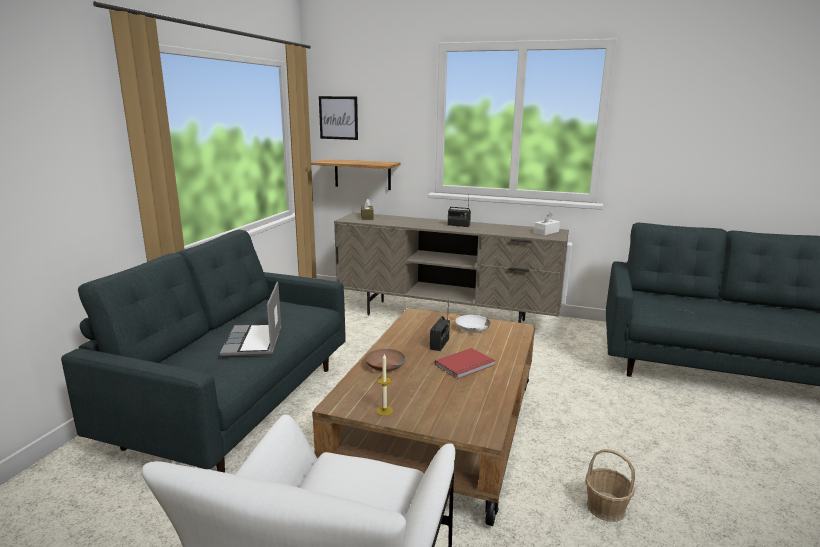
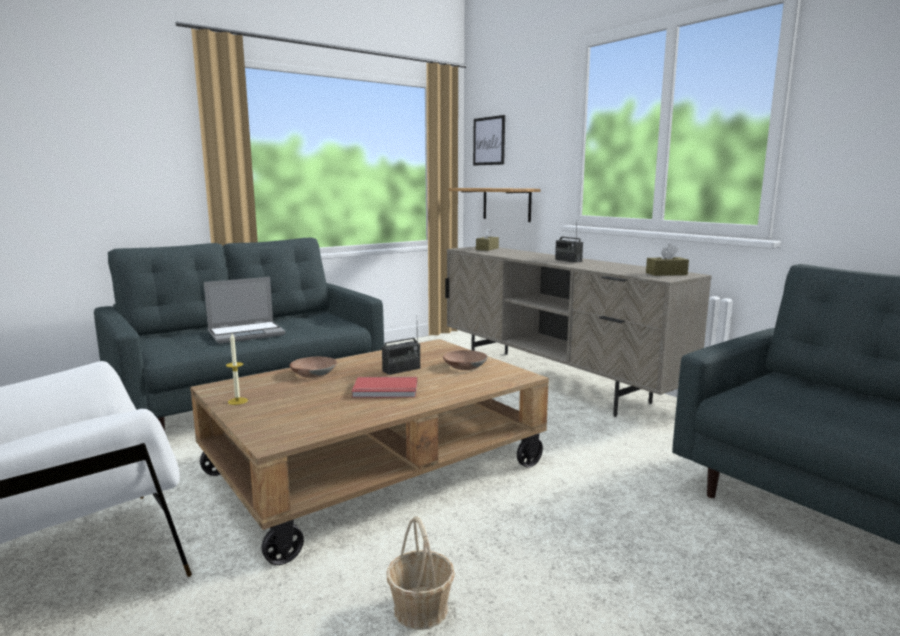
camera: 35 degrees right, 5 degrees down
(254, 342) = (247, 333): laptop -> laptop turned 150 degrees counterclockwise
(471, 329) = (464, 366): white bowl -> brown bowl
(546, 232) = (666, 274): white tissue box -> brown tissue box

